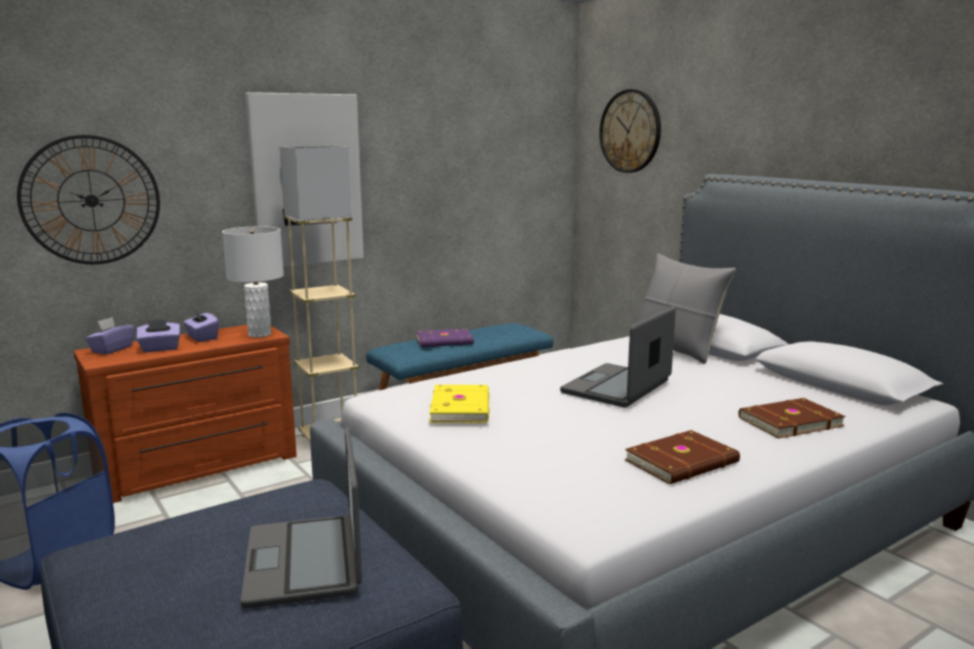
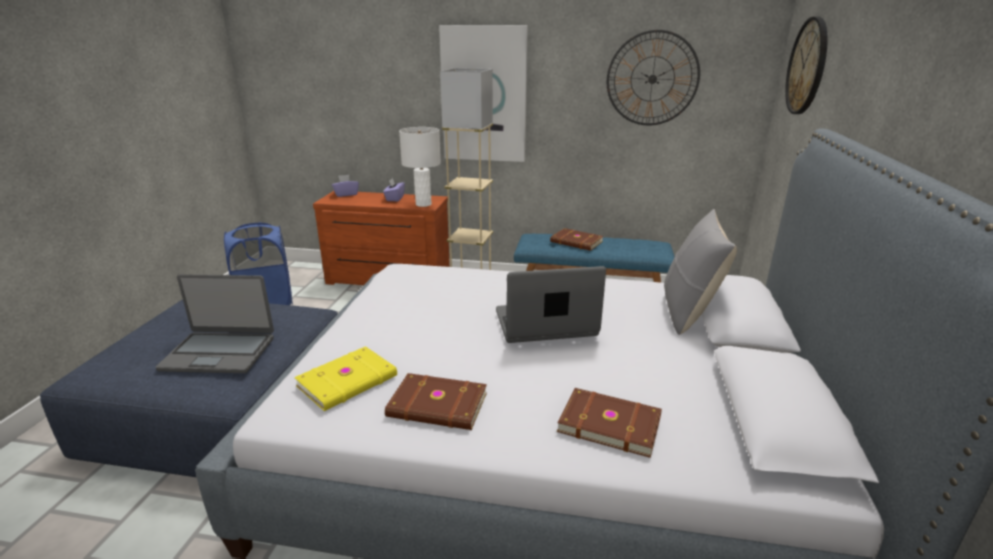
camera: 45 degrees right, 10 degrees up
(91, 200) = (344, 99): wall clock -> wall clock (652, 79)
(160, 348) = (363, 200): purple tissue box -> none
(305, 561) = (219, 353): laptop -> laptop turned 120 degrees counterclockwise
(445, 341) = (576, 242): purple book -> brown book
(462, 407) = (412, 295): yellow book -> yellow book (349, 381)

